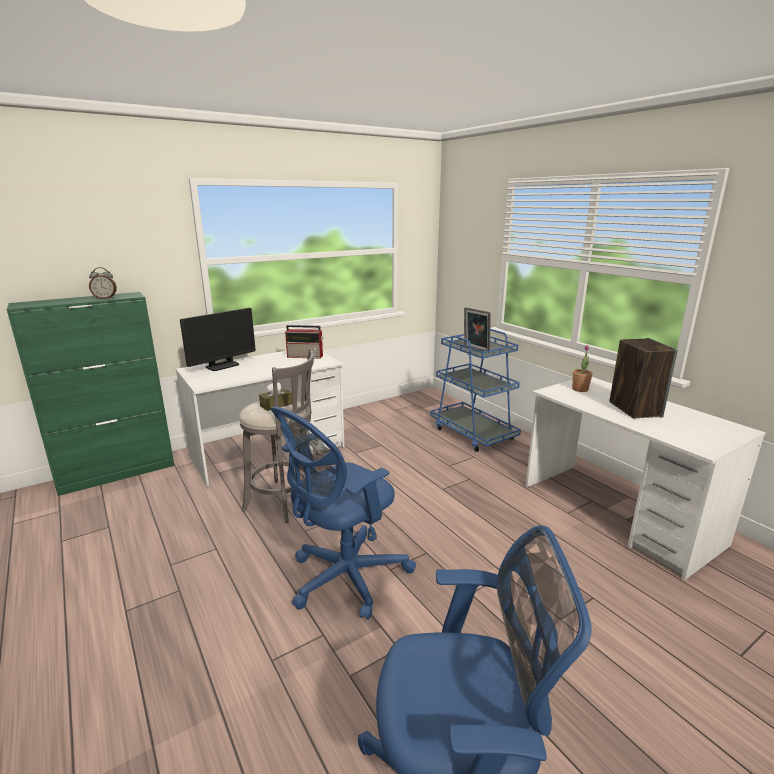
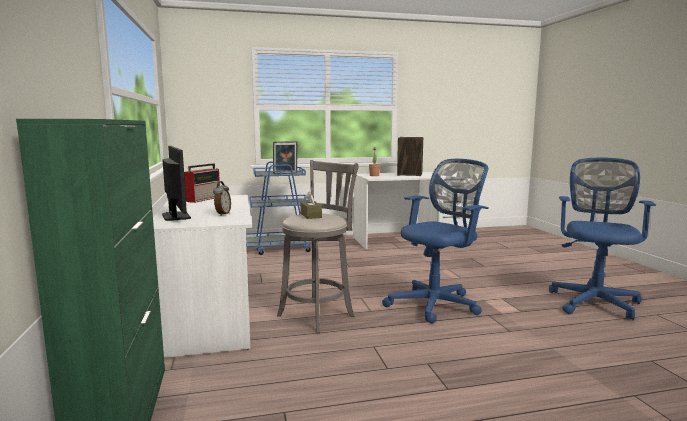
camera: 70 degrees left, 10 degrees down
(105, 298) = (120, 119): alarm clock -> alarm clock (222, 214)
(343, 579) = (436, 304): blue office chair -> blue office chair turned 105 degrees counterclockwise

